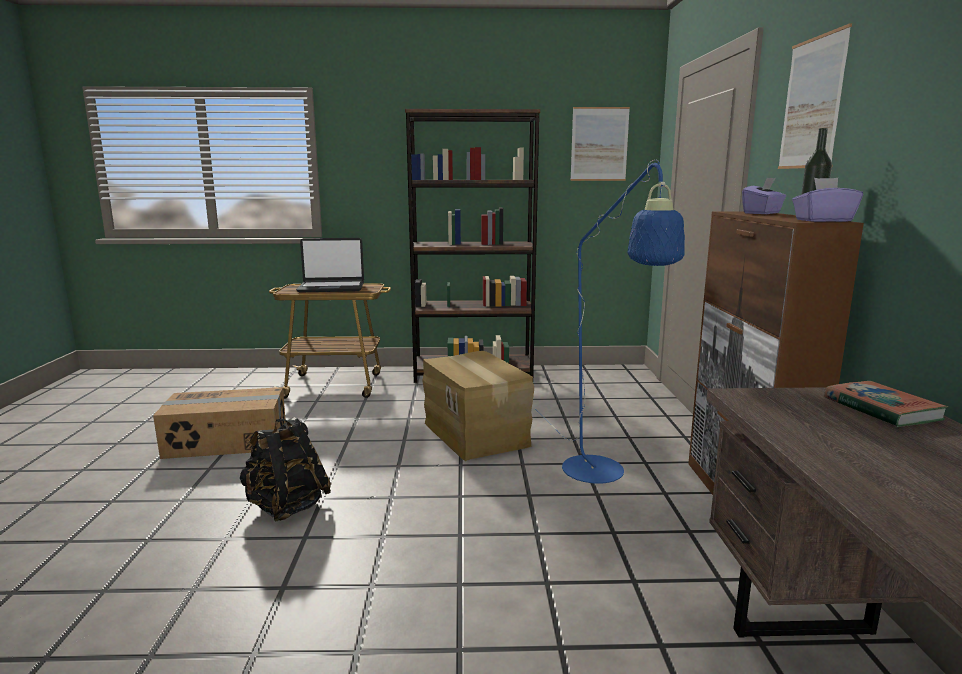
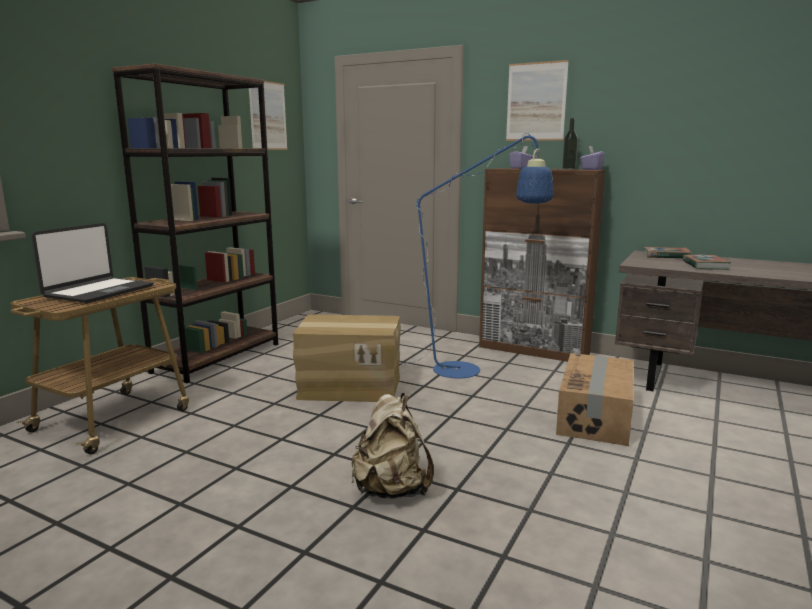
camera: 60 degrees left, 0 degrees up
(226, 441) = (173, 507): cardboard box -> cardboard box (596, 416)
(286, 507) = (391, 490): black backpack -> beige backpack
(852, 442) = (705, 265): none -> book

